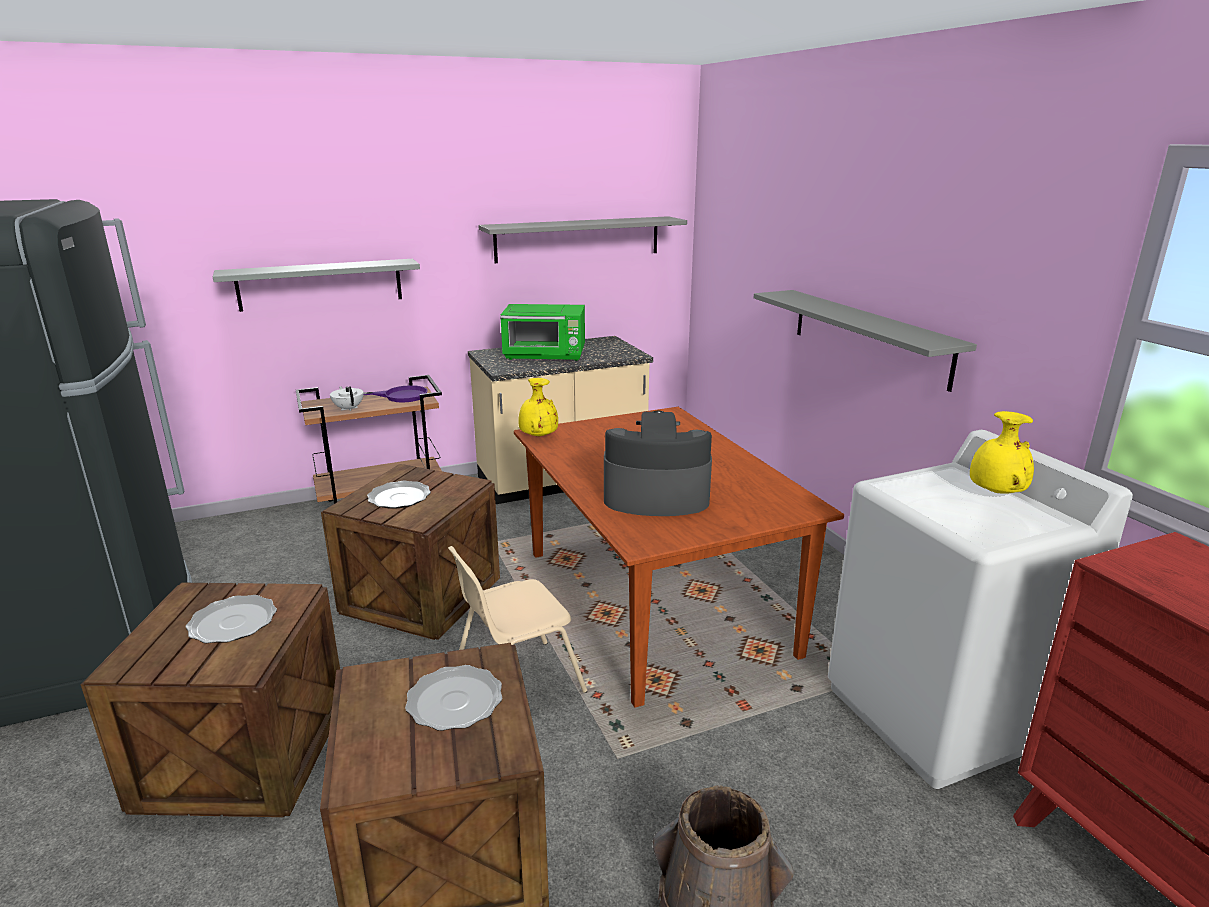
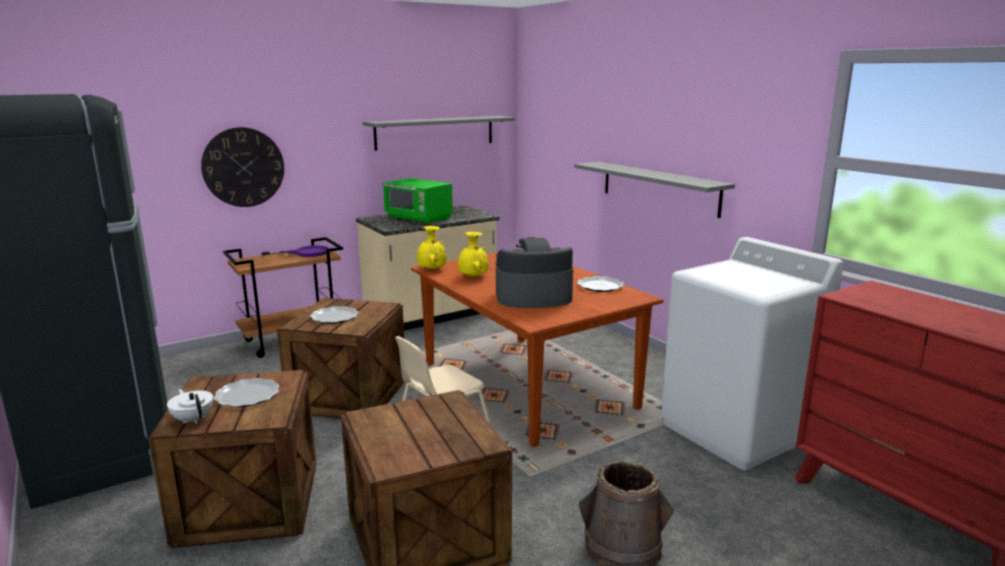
camera: 10 degrees left, 5 degrees down
(320, 284) = (243, 167): grey shelf -> wall clock
(349, 408) = (270, 262): white teapot -> white teapot (193, 419)
(455, 701) = (436, 422): plate -> plate (600, 286)
(546, 356) = (418, 218): green microwave -> green microwave turned 45 degrees clockwise
(995, 492) = (761, 271): yellow vase -> yellow vase (472, 277)

